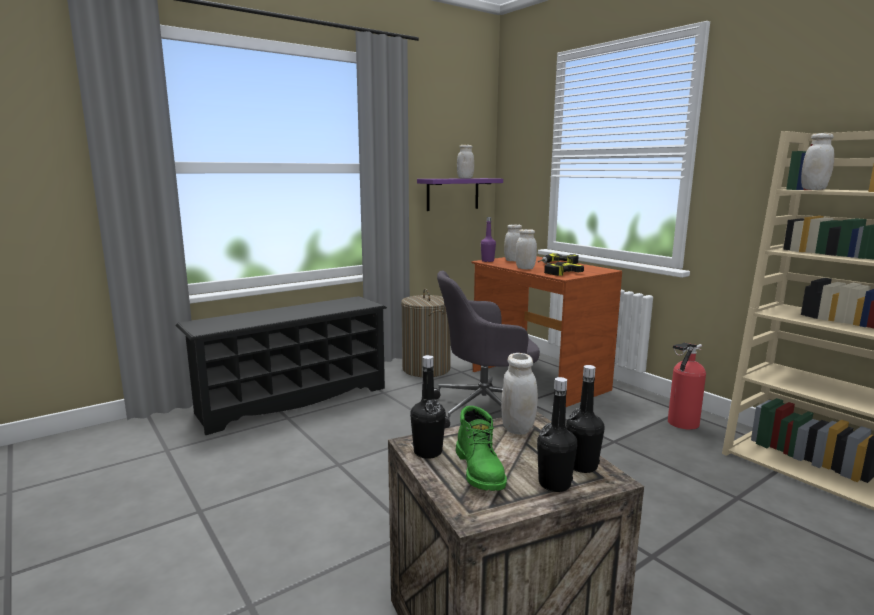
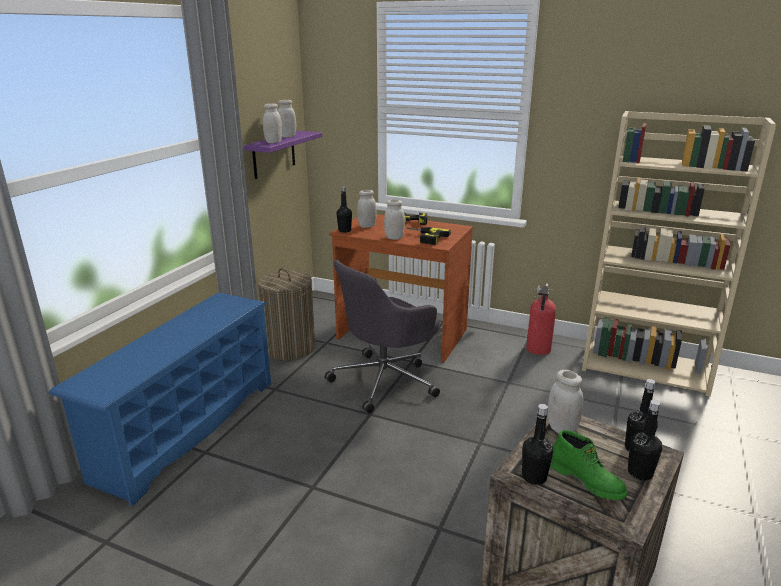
camera: 30 degrees left, 10 degrees up
(293, 400) = (187, 427): black shoe rack -> blue shoe rack
(487, 261) = (344, 231): purple bottle -> black bottle
(814, 189) = (641, 161): white jar -> white jar (273, 142)

